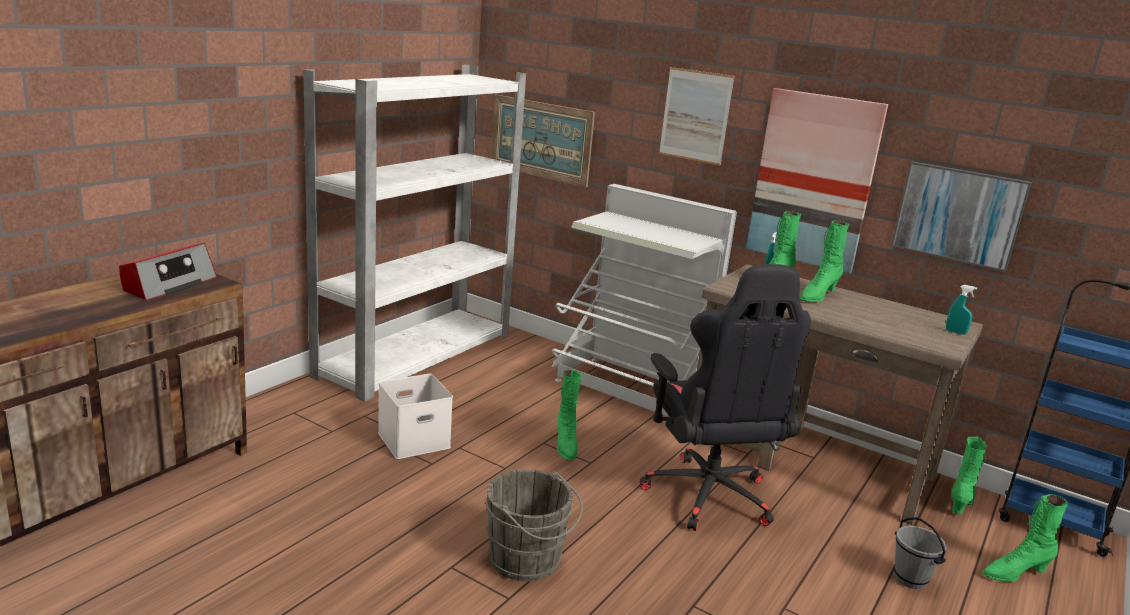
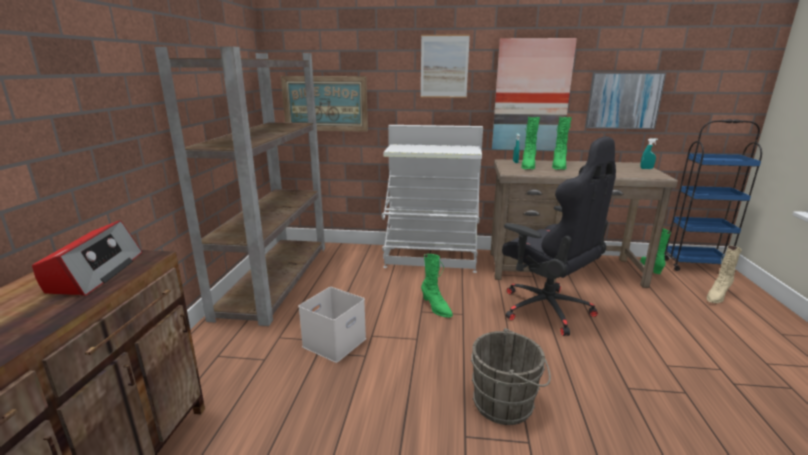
camera: 25 degrees left, 0 degrees up
(416, 355) = (275, 279): white bookcase -> brown bookcase
(911, 578) = (688, 318): grey bucket -> none
(1014, 573) = (717, 296): green boot -> beige boot

